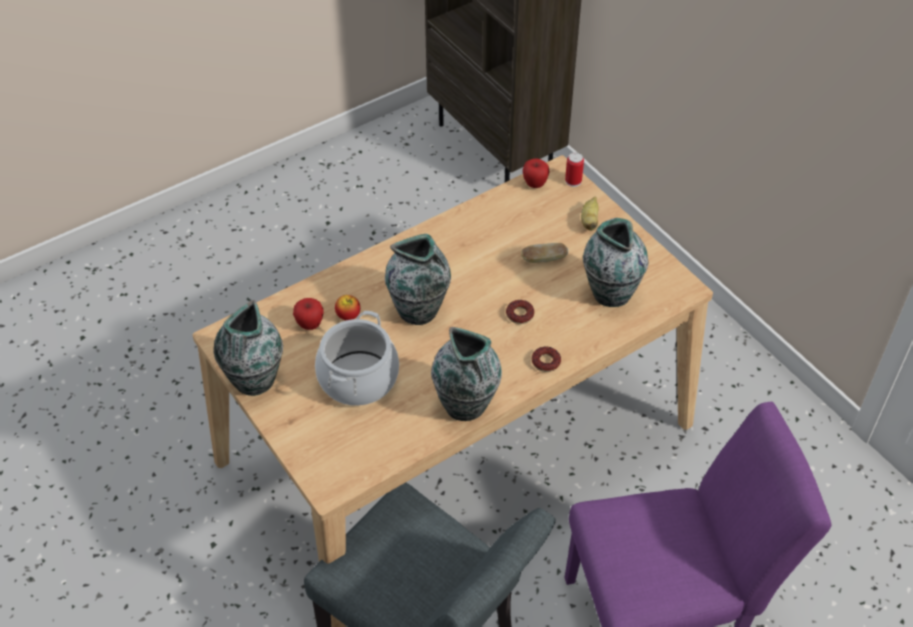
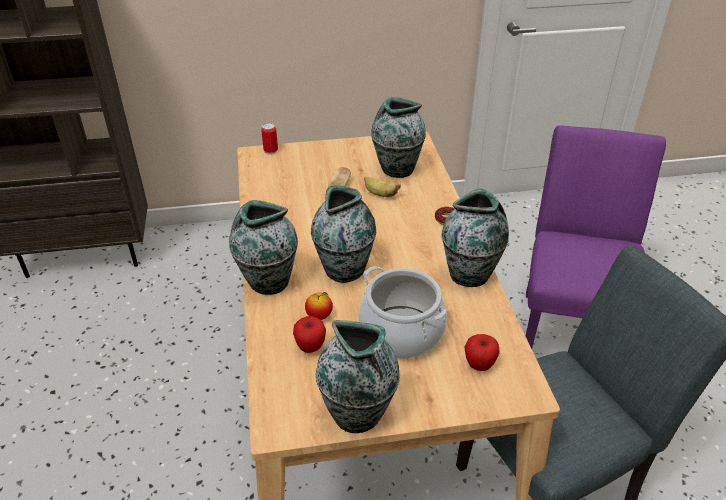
camera: 65 degrees left, 10 degrees down
(372, 265) = (268, 282): none -> vase
(520, 314) = (389, 217): donut -> none
(535, 184) = (256, 168): apple -> apple (479, 365)
(589, 221) = (318, 156): banana -> banana (380, 194)

